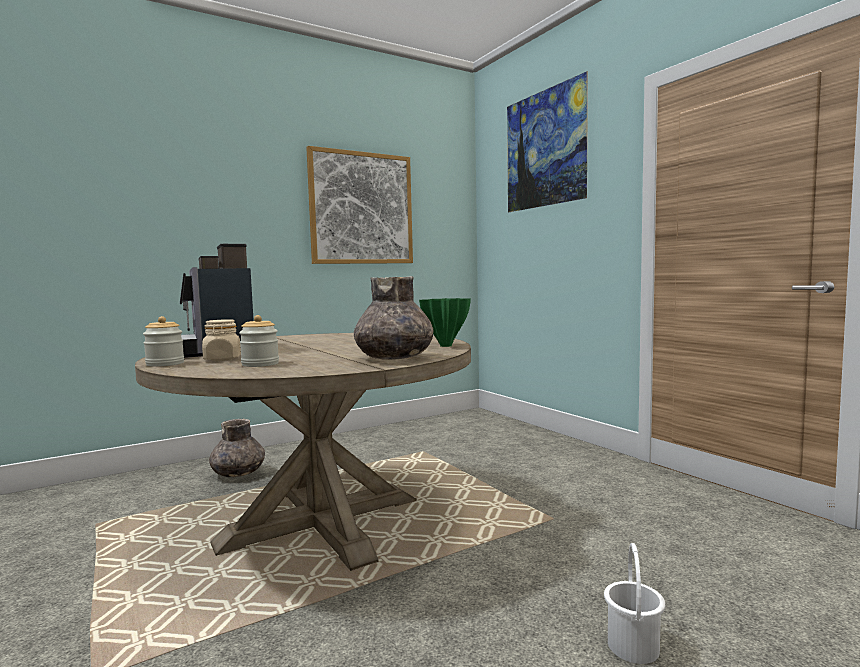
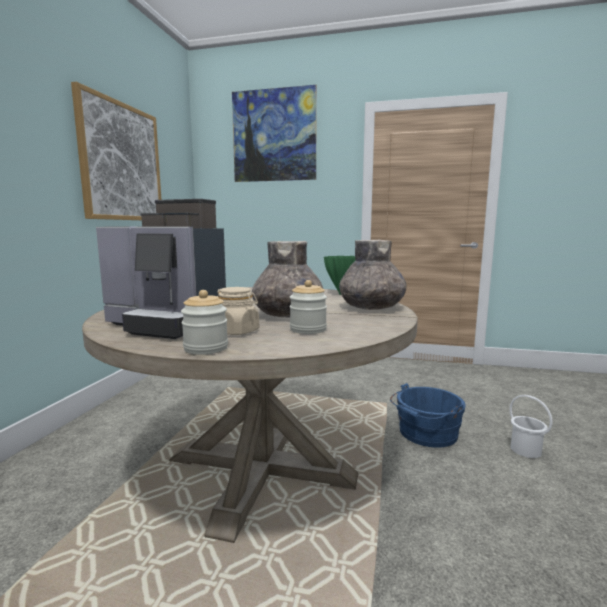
camera: 45 degrees left, 5 degrees up
(238, 473) = (83, 466): grey vase -> grey vase (288, 315)
(530, 565) = (425, 433): none -> blue bucket

